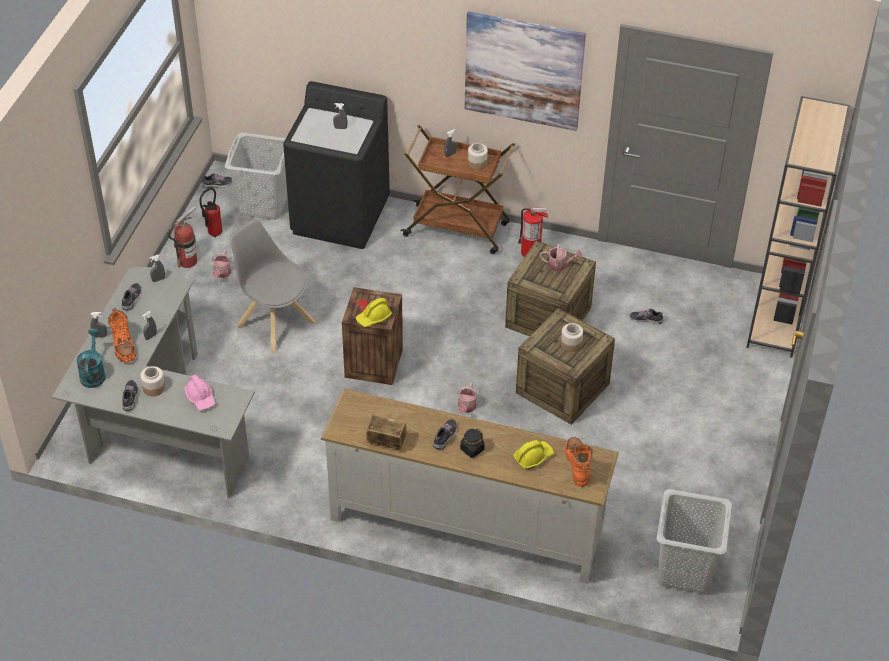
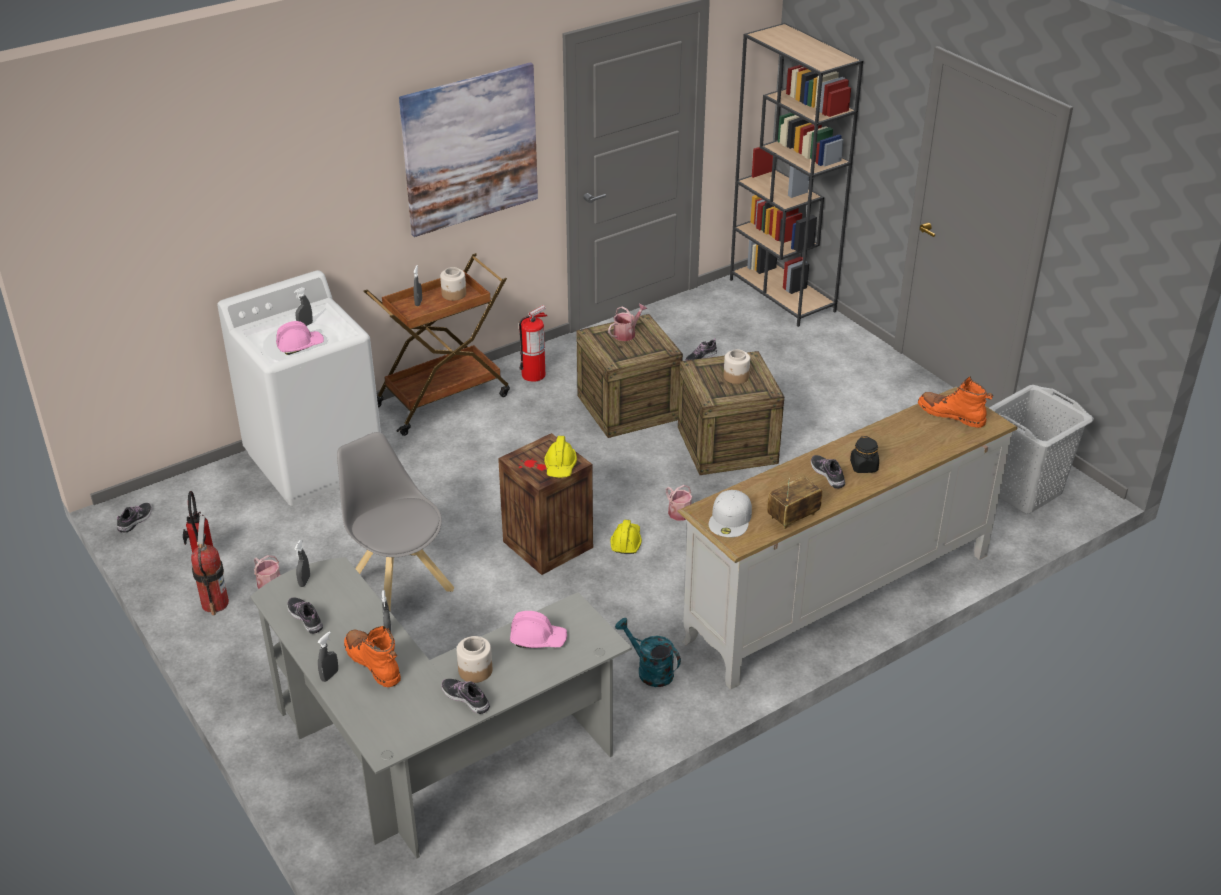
camera: 50 degrees left, 10 degrees down
(93, 373) = (384, 712): turquoise watering can -> turquoise watering can (649, 670)
(123, 346) = (373, 663): orange boot -> orange boot turned 150 degrees counterclockwise
(263, 204) = (216, 504): grey laundry basket -> none
(274, 322) = (398, 585): grey chair -> grey chair turned 60 degrees clockwise
(318, 139) = (300, 345): none -> pink hard hat
(341, 216) = (315, 461): black washing machine -> white washing machine
(355, 415) = (730, 519): none -> white cap
(533, 457) = (914, 435): yellow hard hat -> yellow hard hat (626, 542)

